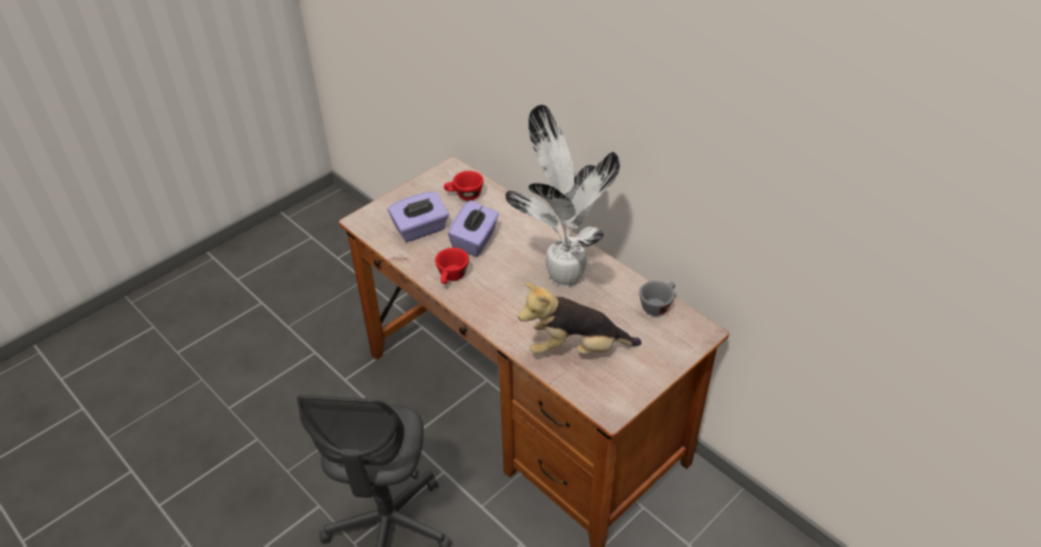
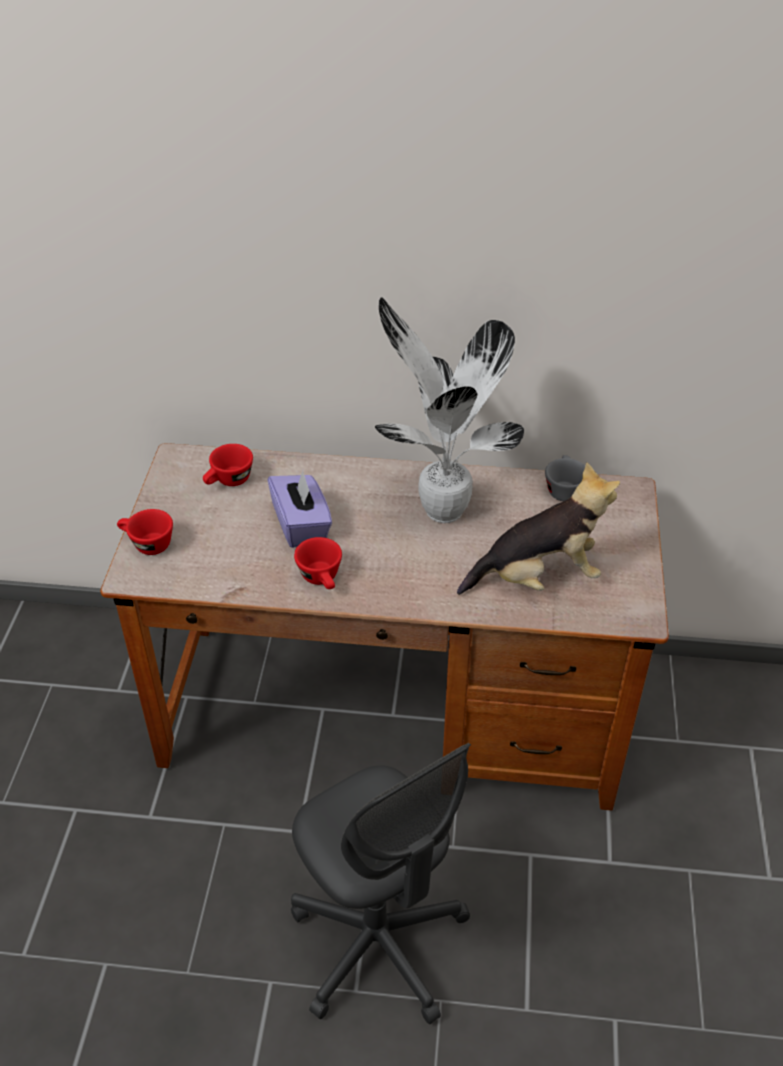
camera: 40 degrees left, 0 degrees up
(386, 208) = (147, 544): none -> red cup
(420, 229) = (221, 546): purple tissue box -> none
(576, 349) = (538, 577): plush toy -> plush toy turned 150 degrees counterclockwise

